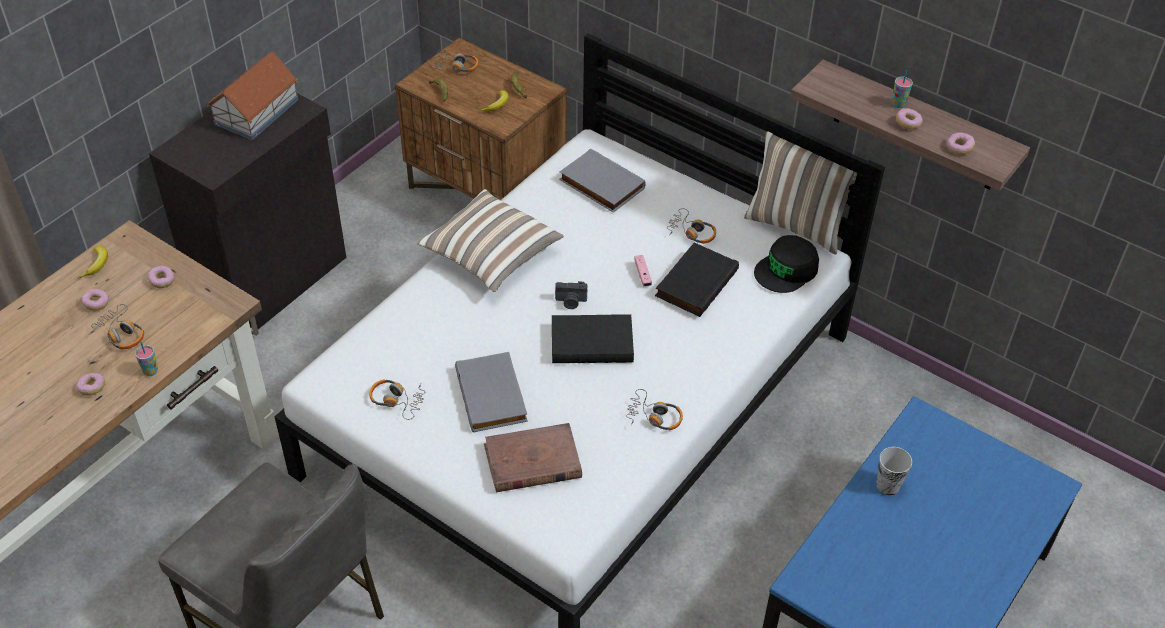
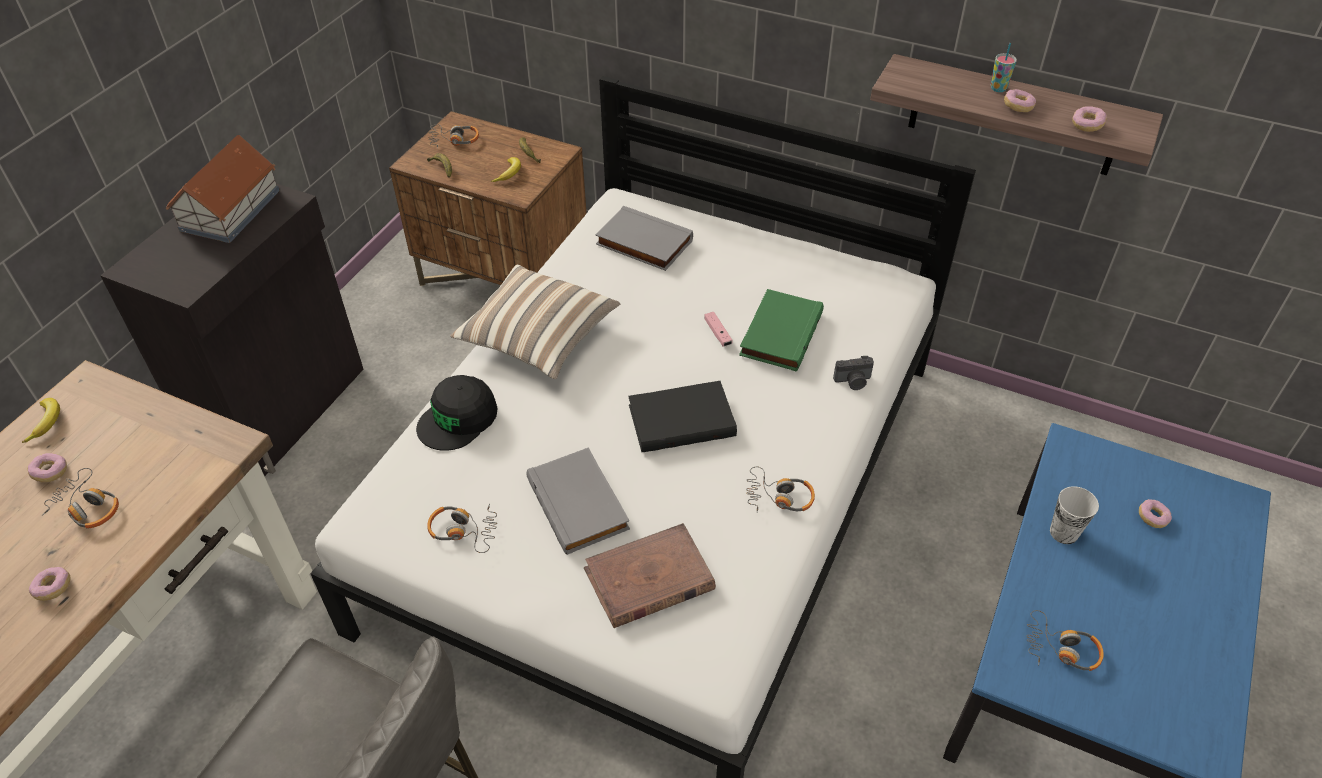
camera: 10 degrees left, 0 degrees up
(150, 371) = (133, 551): cup -> none
(162, 281) = (136, 429): donut -> donut (1152, 518)
(571, 302) = (644, 377): camera -> camera (853, 381)
(691, 232) = (758, 279): headphones -> headphones (1061, 649)
(695, 282) = (779, 333): black book -> green book
(787, 270) = (875, 304): black cap -> black cap (458, 419)
(797, 225) = (868, 255): pillow -> none

